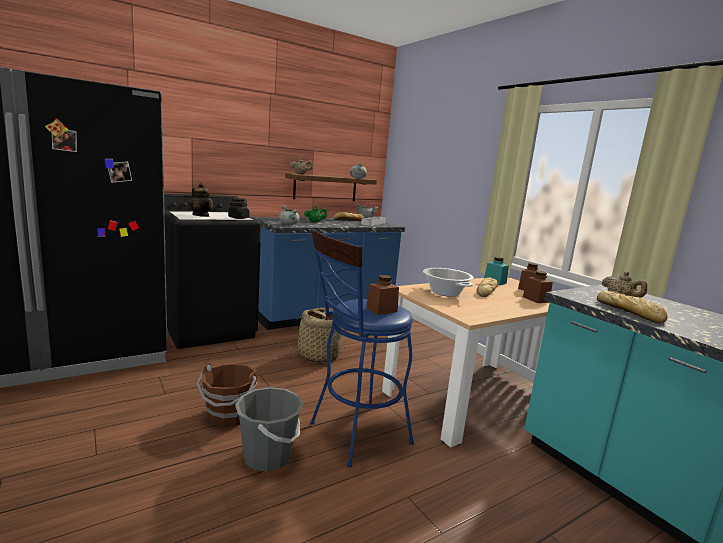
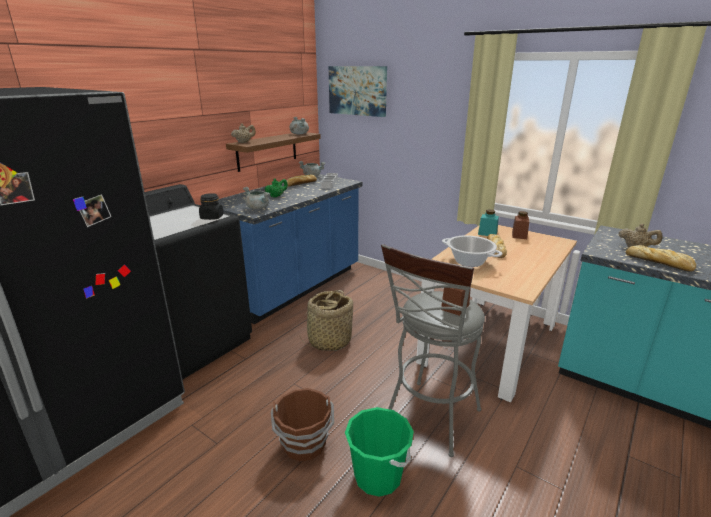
camera: 20 degrees left, 10 degrees up
(201, 215) = (167, 225): teapot -> none
(267, 456) = (378, 476): grey bucket -> green bucket
(353, 435) = (429, 421): blue stool -> grey stool
(416, 145) = (357, 90): none -> picture
(536, 299) = (538, 248): brown jar -> none

